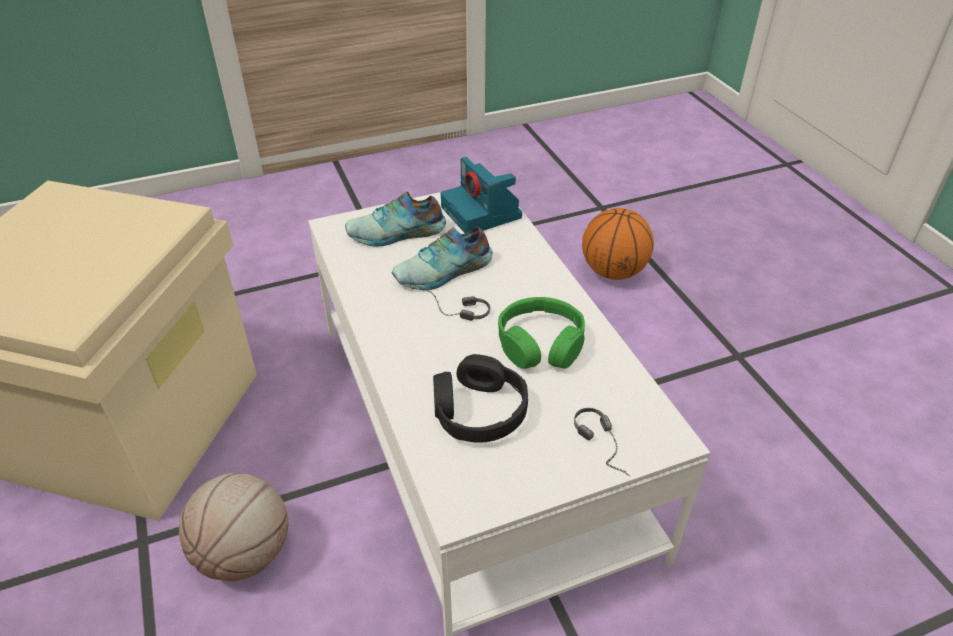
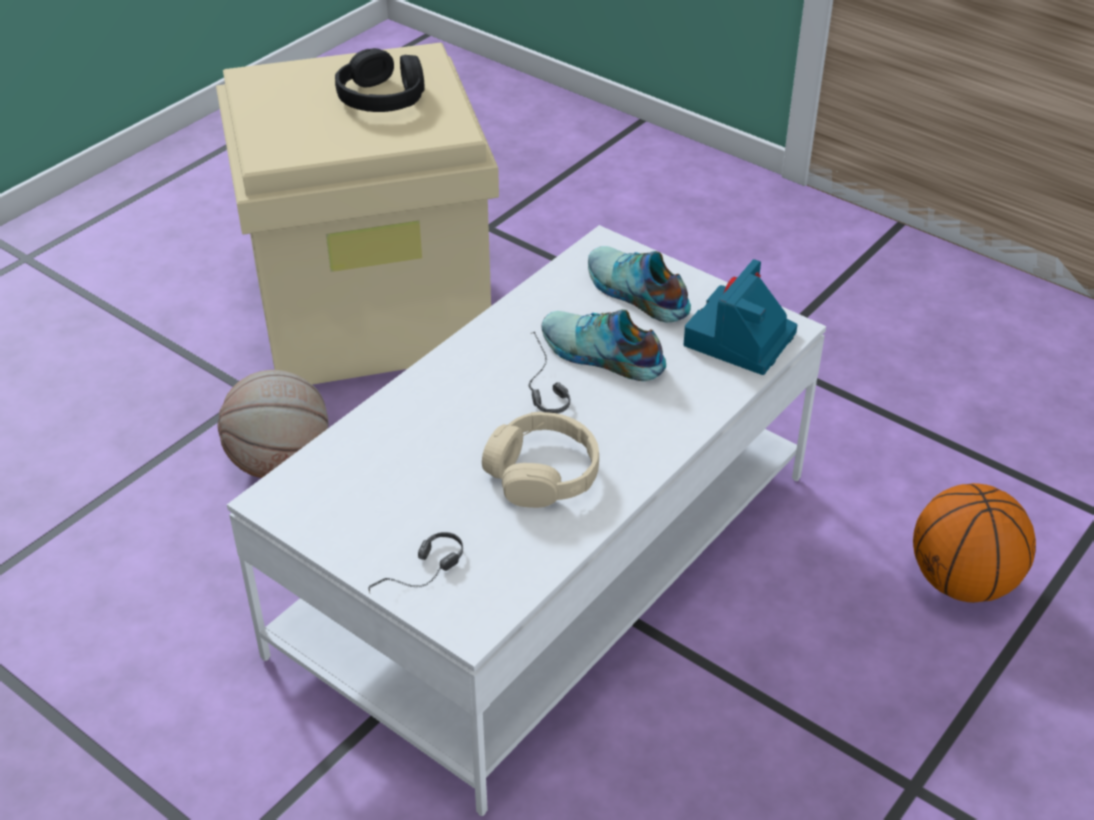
camera: 60 degrees right, 0 degrees up
(478, 411) = (406, 464): black headphones -> black headphones (382, 97)
(540, 344) = (542, 473): green headphones -> beige headphones

